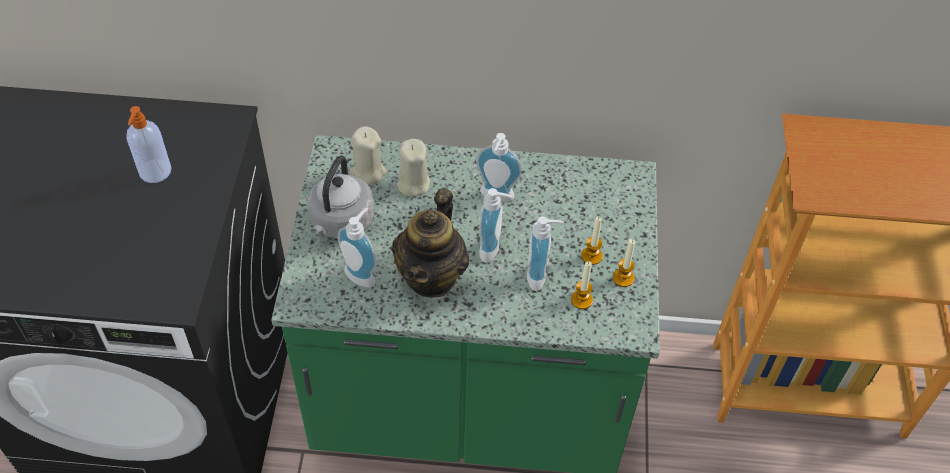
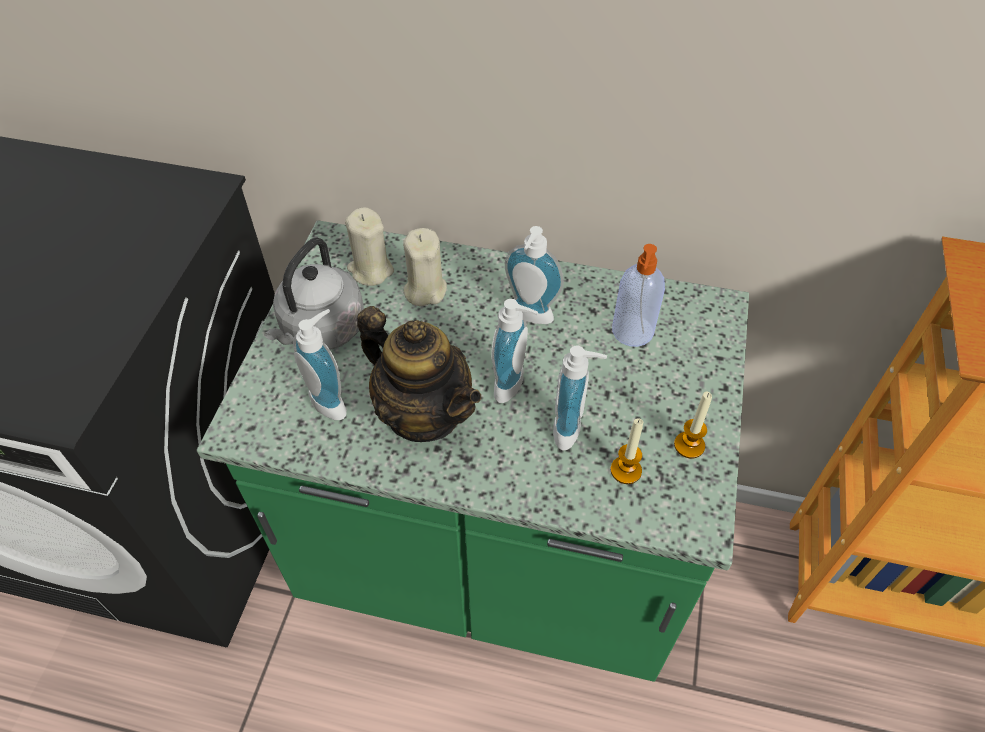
camera: 10 degrees right, 0 degrees up
(154, 172) = (93, 242): soap dispenser -> soap dispenser (632, 332)
(432, 276) = (424, 413): teapot -> teapot turned 75 degrees counterclockwise
(591, 256) = (648, 409): candle -> none

